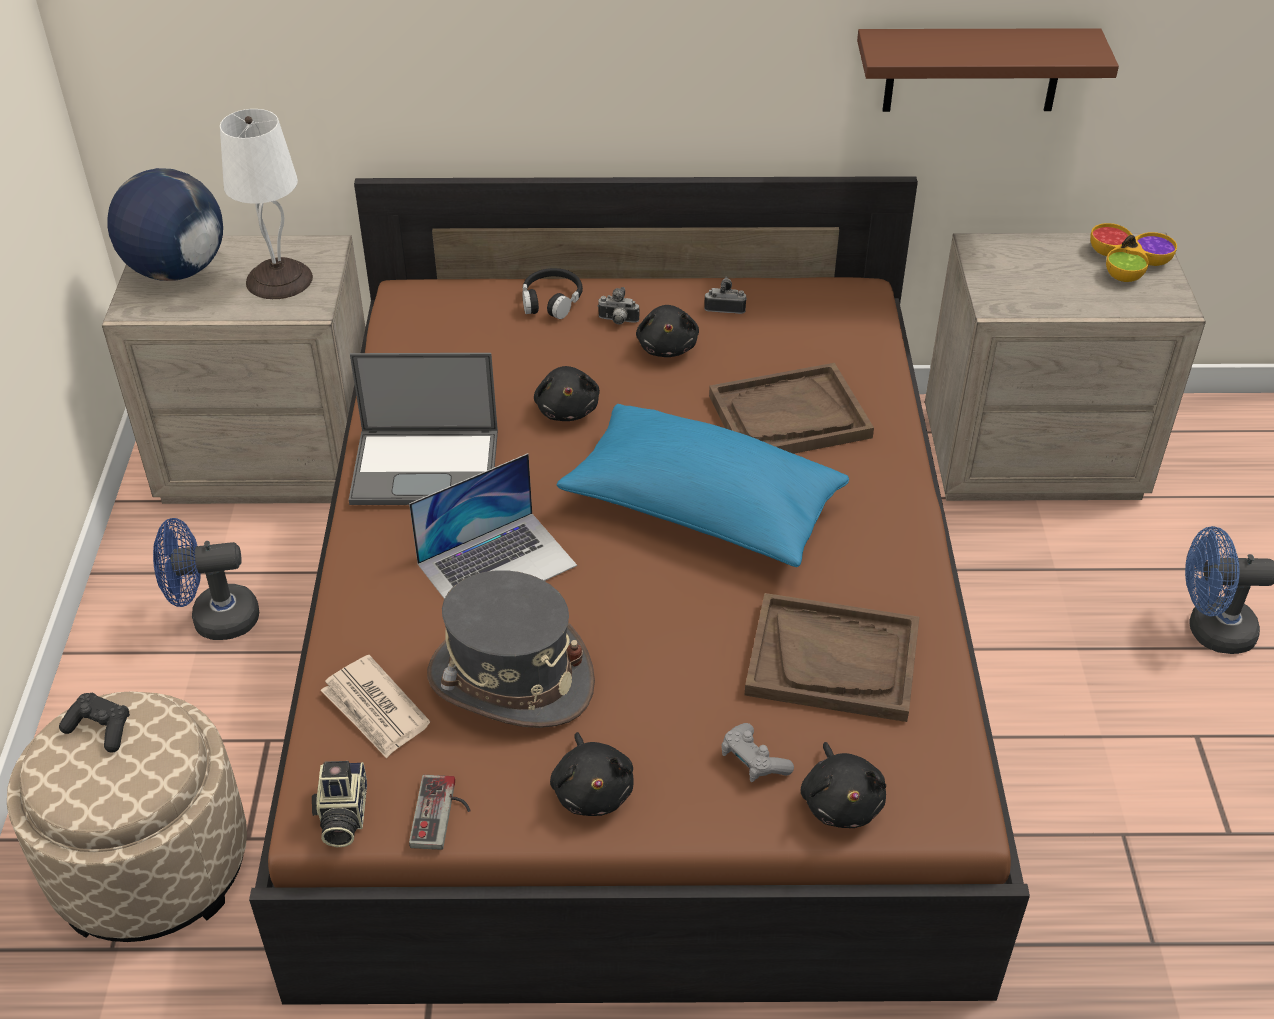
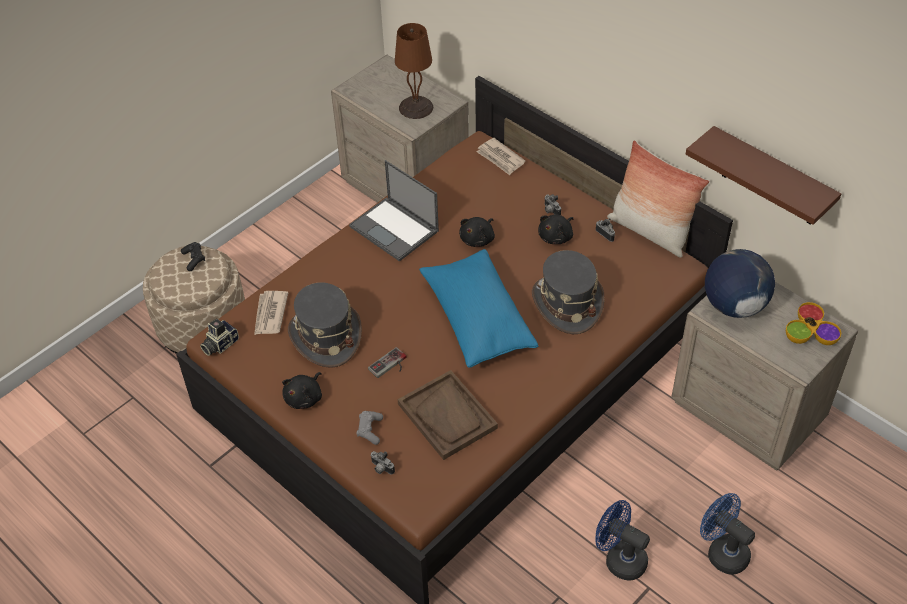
camera: 45 degrees right, 5 degrees up
(176, 271) = (383, 80): globe -> globe (733, 305)
(214, 619) = (315, 245): blue fan -> blue fan (619, 559)
(280, 279) = (416, 107): white table lamp -> brown table lamp
(443, 814) = (249, 368): game controller -> game controller (390, 366)
(464, 295) = (500, 158): none -> newspaper
(497, 564) = (374, 288): laptop -> none
(551, 301) = (534, 183): black headphones -> none
(772, 276) = (650, 231): none -> pillow
(789, 417) = (566, 303): brown tray -> grey hat
(841, 802) = (381, 469): black plush toy -> camera

